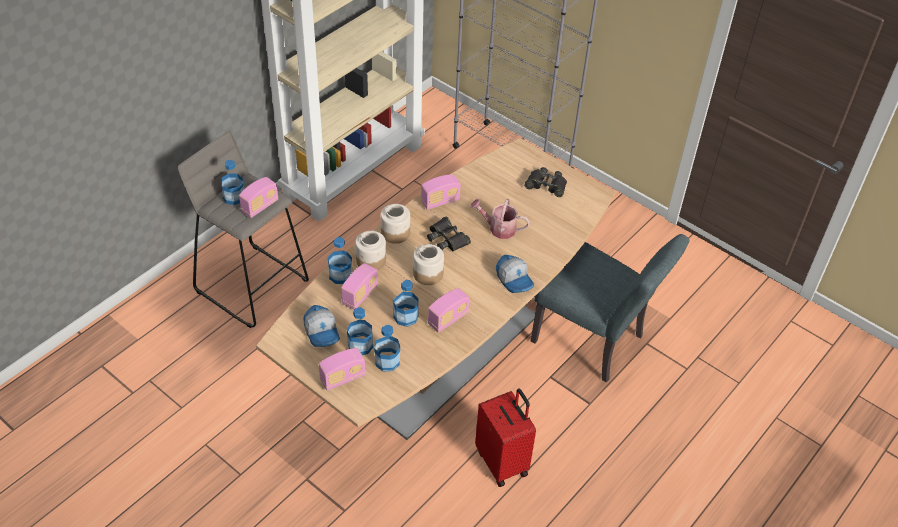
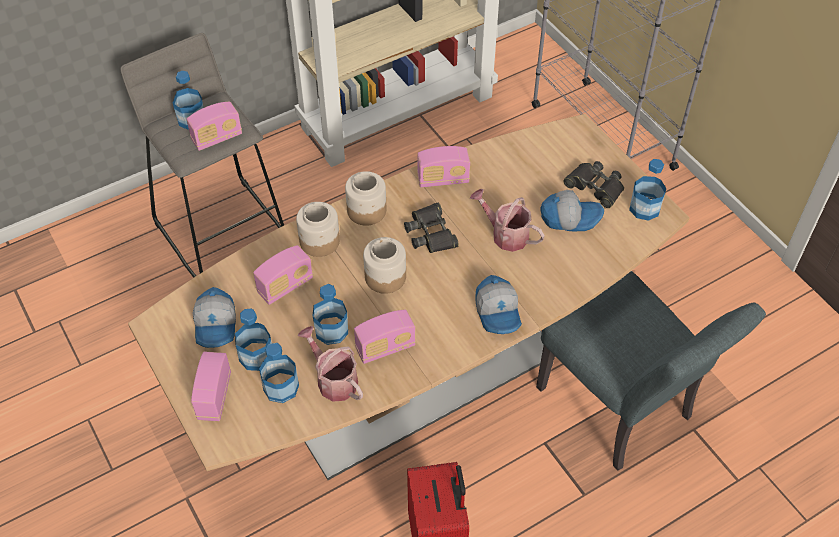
camera: 20 degrees right, 5 degrees up
(340, 275) = (272, 252): bottle -> bottle (644, 208)
(342, 378) = (214, 396): radio -> radio turned 105 degrees clockwise
(421, 348) = (333, 380): none -> watering can
(537, 208) = (570, 217): none -> cap

